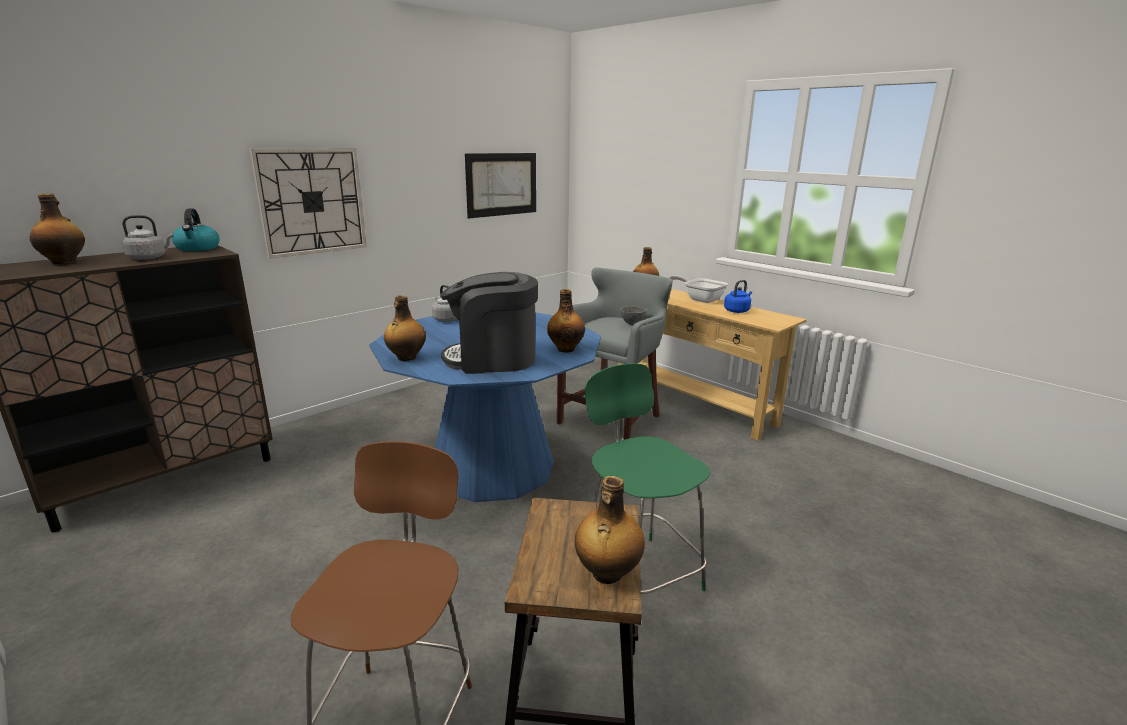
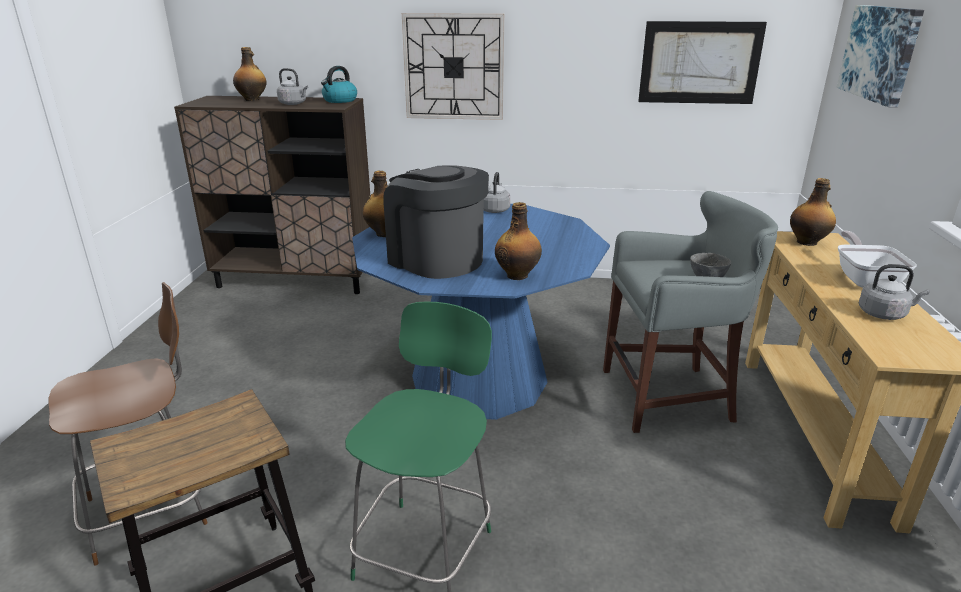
camera: 50 degrees right, 5 degrees up
(607, 574) = (157, 472): bottle -> none
(624, 169) = (880, 53): none -> picture
(737, 311) = (884, 314): blue kettle -> grey kettle

